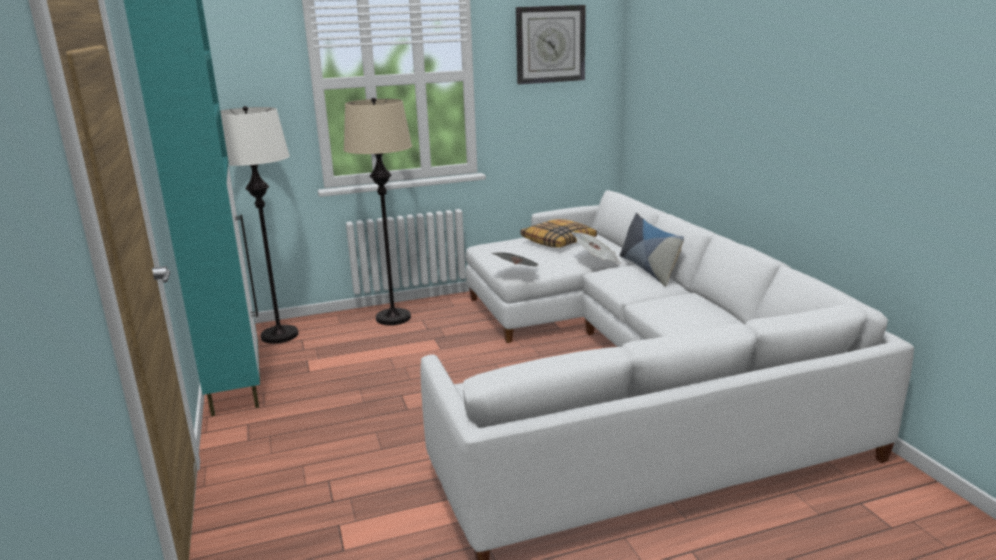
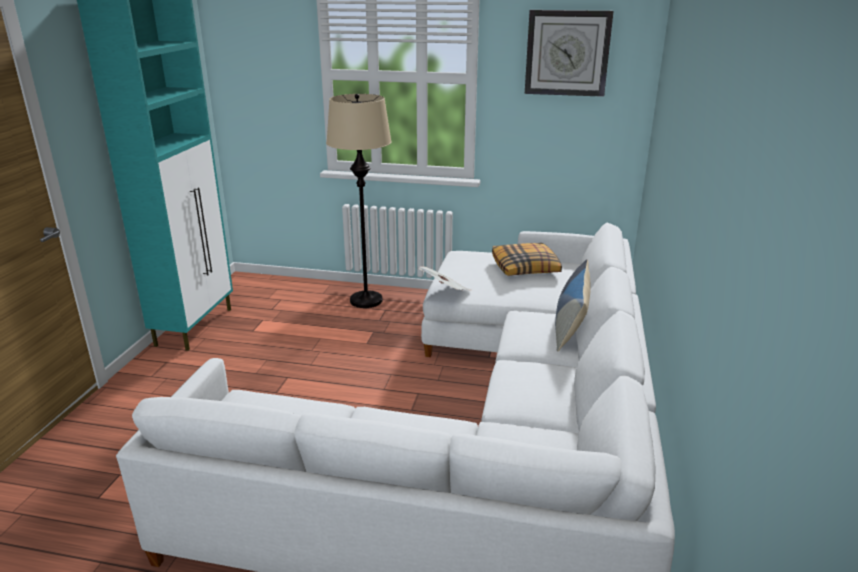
camera: 30 degrees right, 5 degrees up
(280, 335) = (271, 291): white floor lamp -> none
(597, 260) = (533, 300): newspaper -> none

